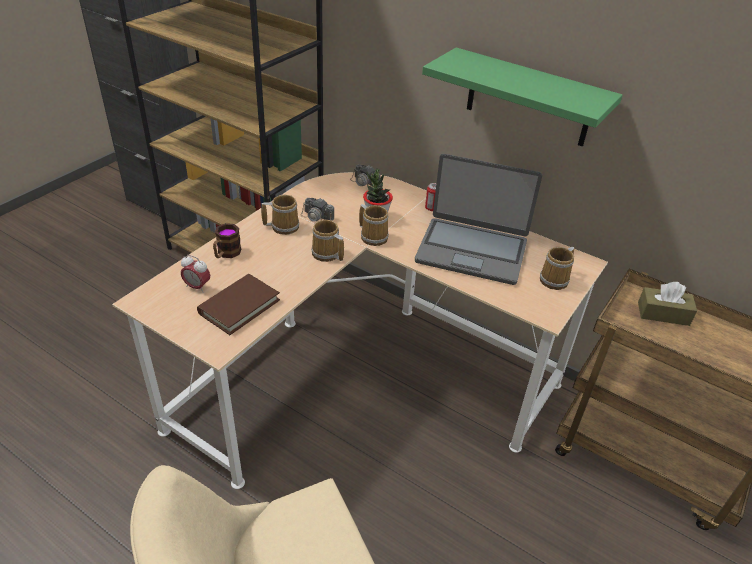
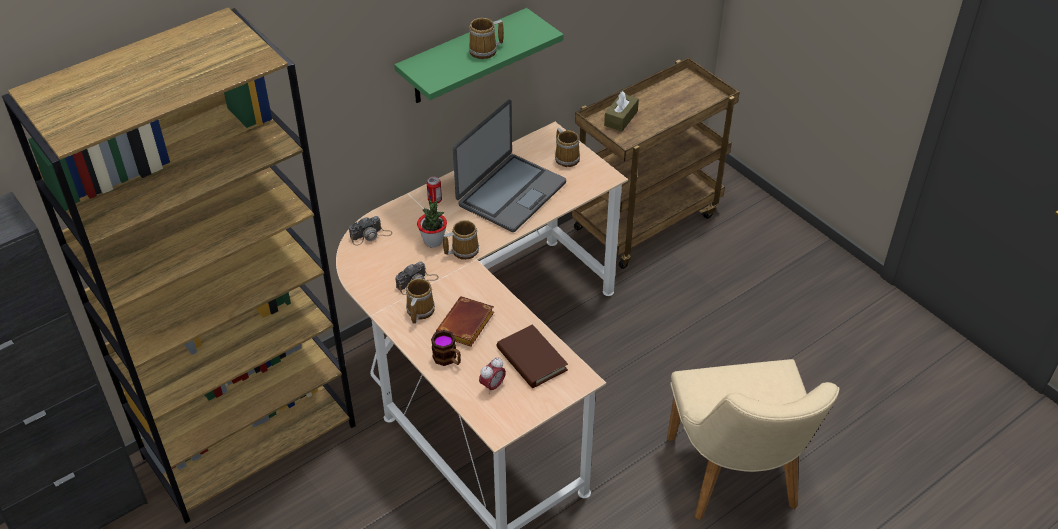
camera: 70 degrees left, 5 degrees up
(272, 257) = (466, 326): none -> brown book
(326, 254) = (478, 288): mug -> mug (485, 51)

